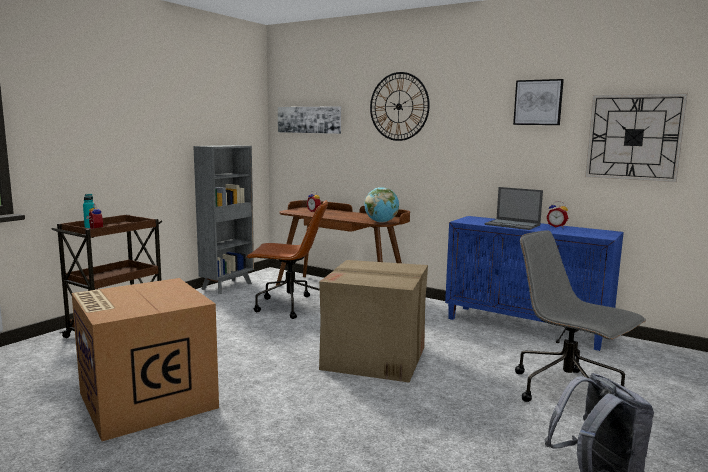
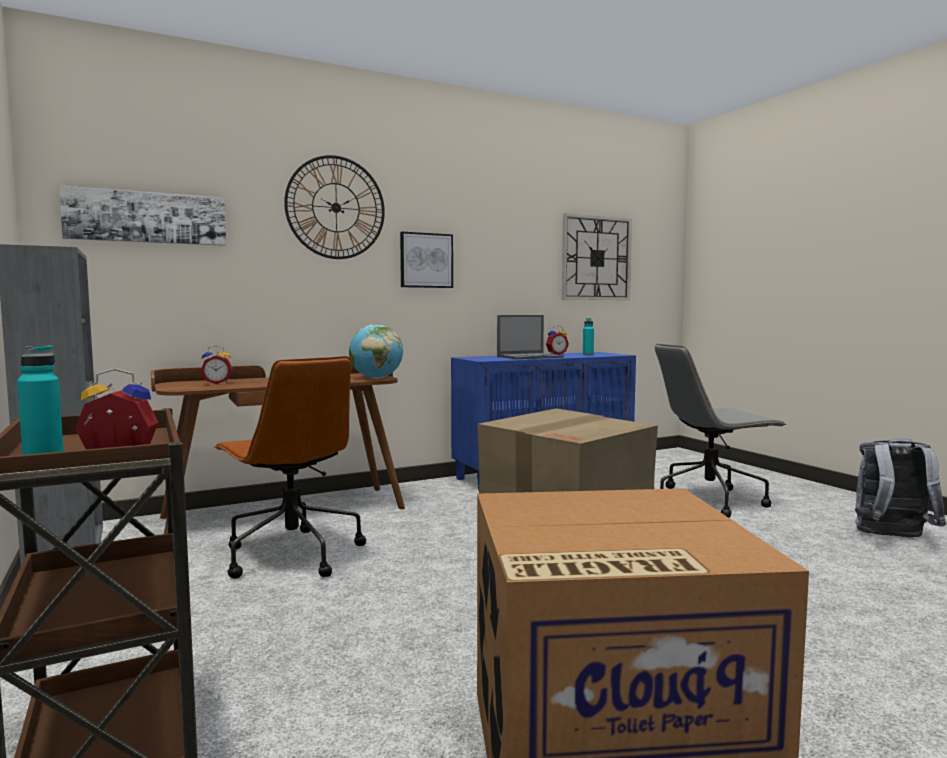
camera: 60 degrees left, 5 degrees down
(289, 306) = (291, 554): brown office chair -> brown office chair turned 105 degrees clockwise
(538, 102) = (514, 217): picture -> picture (426, 260)
(579, 231) = (588, 354): none -> turquoise bottle

